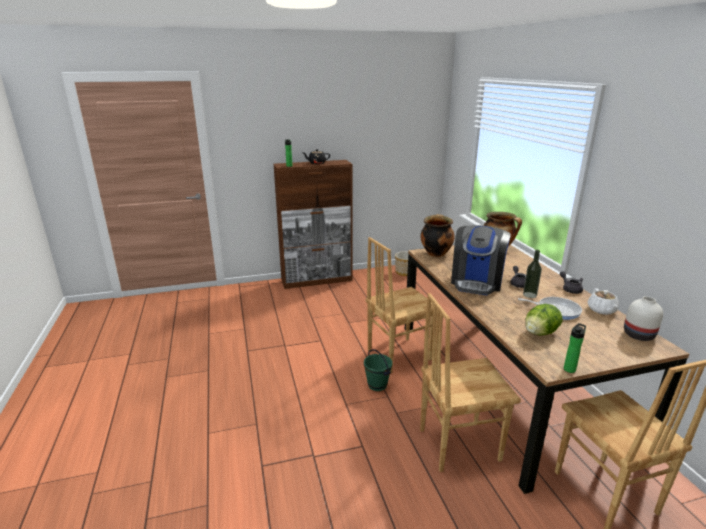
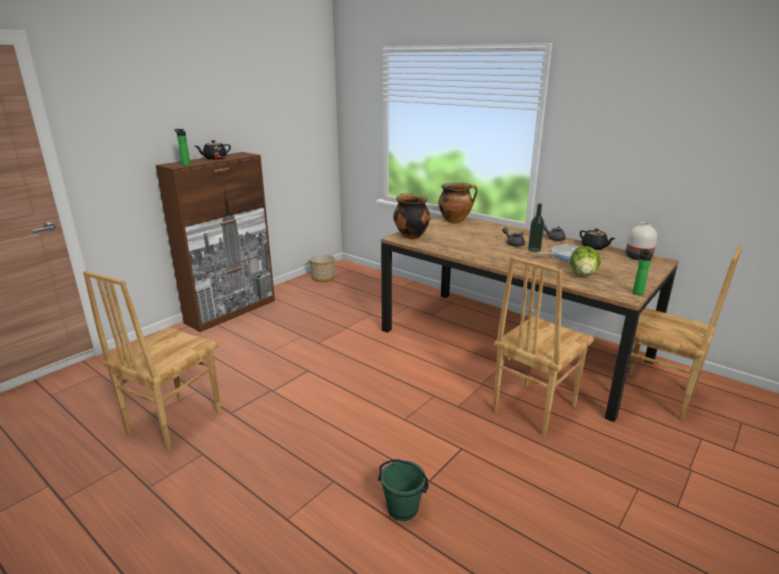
camera: 35 degrees left, 0 degrees up
(377, 385) = (414, 389): green bucket -> green bucket (403, 509)
(398, 355) = (402, 355): brown chair -> brown chair (173, 423)
(476, 282) = (481, 250): coffee machine -> none
(601, 310) = (594, 247): white teapot -> black teapot

